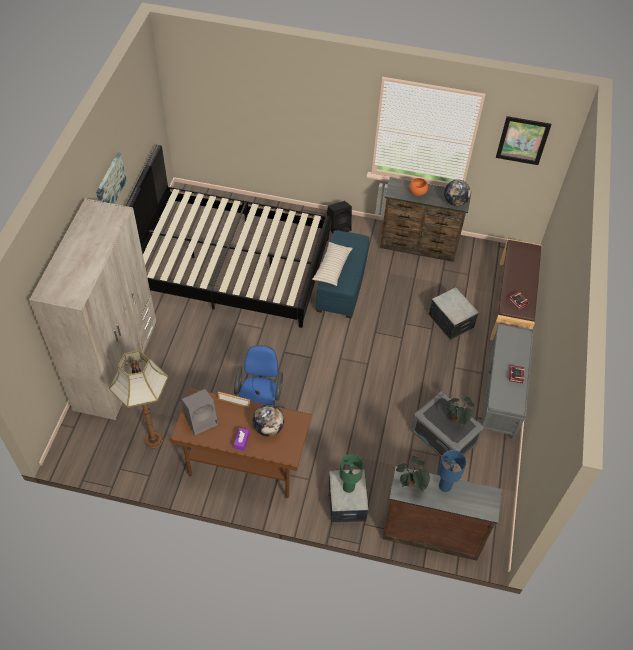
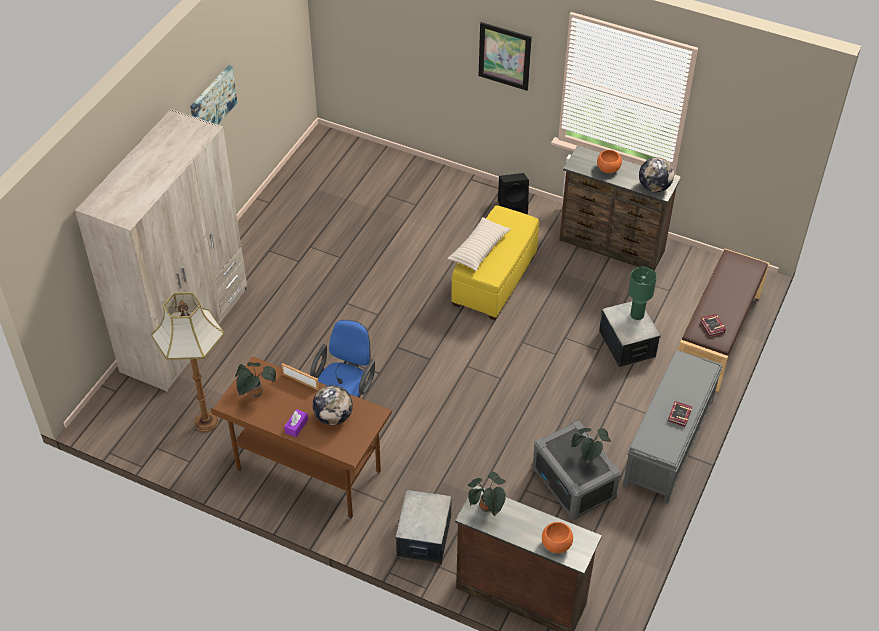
camera: 15 degrees right, 5 degrees down
(202, 420) = (256, 394): grey speaker -> potted plant
(230, 264) = (360, 232): black bed -> none
(341, 286) = (494, 279): blue ottoman -> yellow ottoman
(348, 487) = (424, 513): green table lamp -> green table lamp (637, 314)
(444, 486) = (529, 519): blue table lamp -> none
(470, 502) = (556, 544): none -> orange bowl
(522, 140) = (747, 116): picture -> picture (504, 56)

